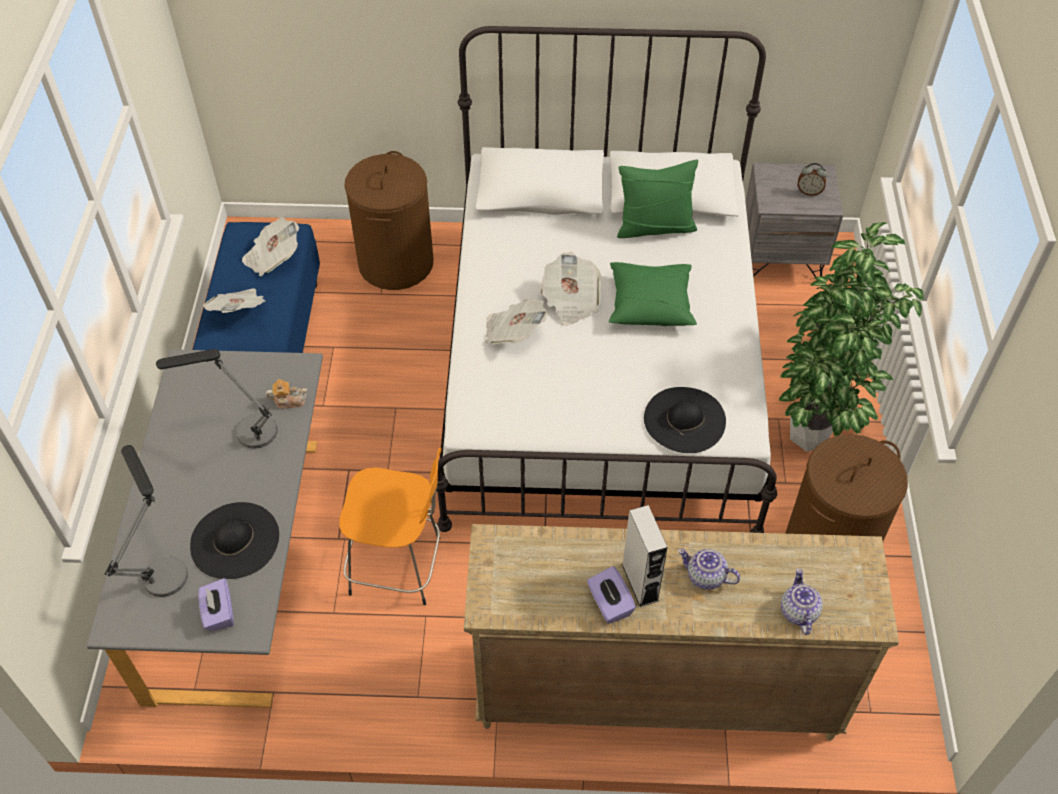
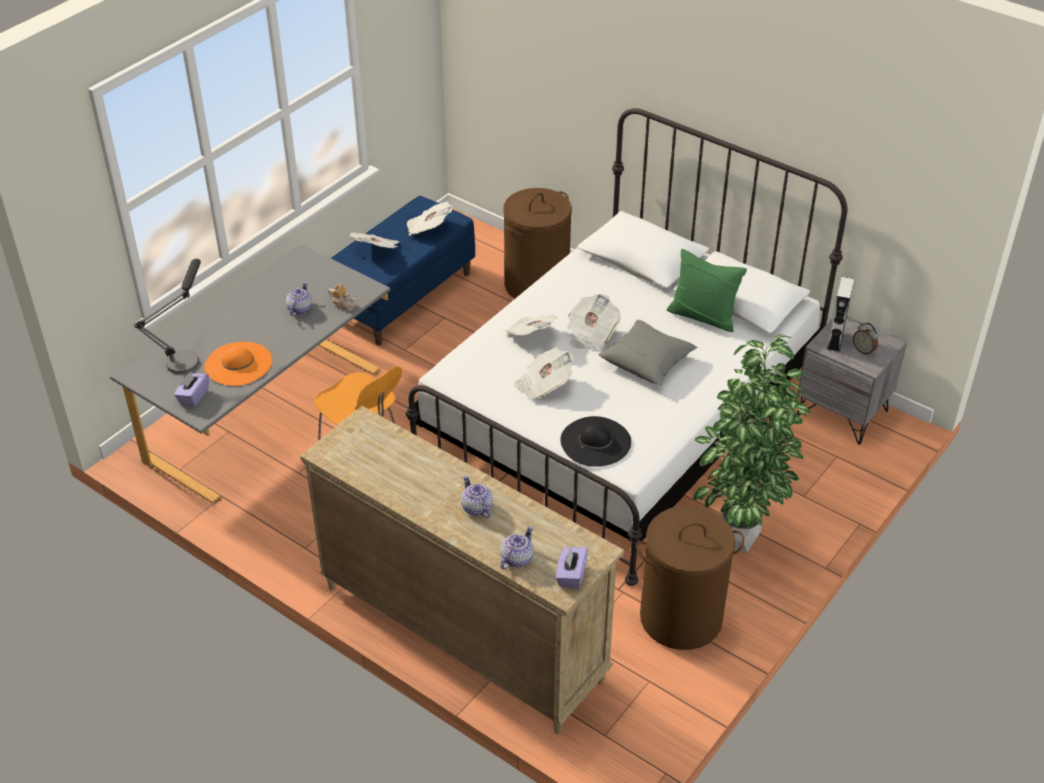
camera: 35 degrees right, 10 degrees down
(235, 540) = (238, 364): black hat -> orange hat
(244, 432) = (299, 309): table lamp -> teapot
(577, 383) = (543, 385): none -> newspaper
(609, 604) = (399, 490): purple tissue box -> purple tissue box (571, 575)
(640, 582) = (431, 489): grey speaker -> grey speaker (835, 340)
(650, 304) = (647, 361): green pillow -> grey pillow

